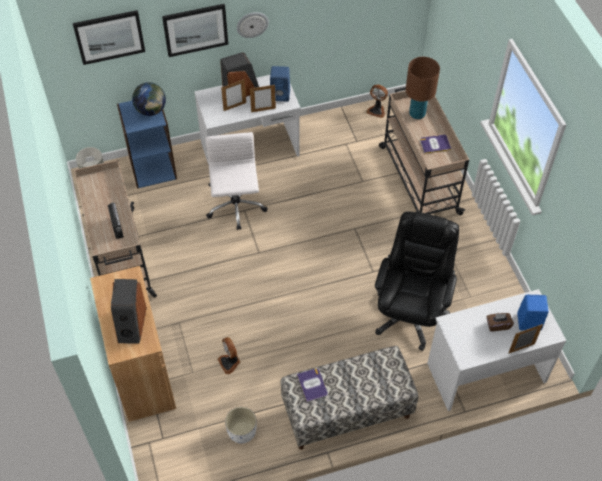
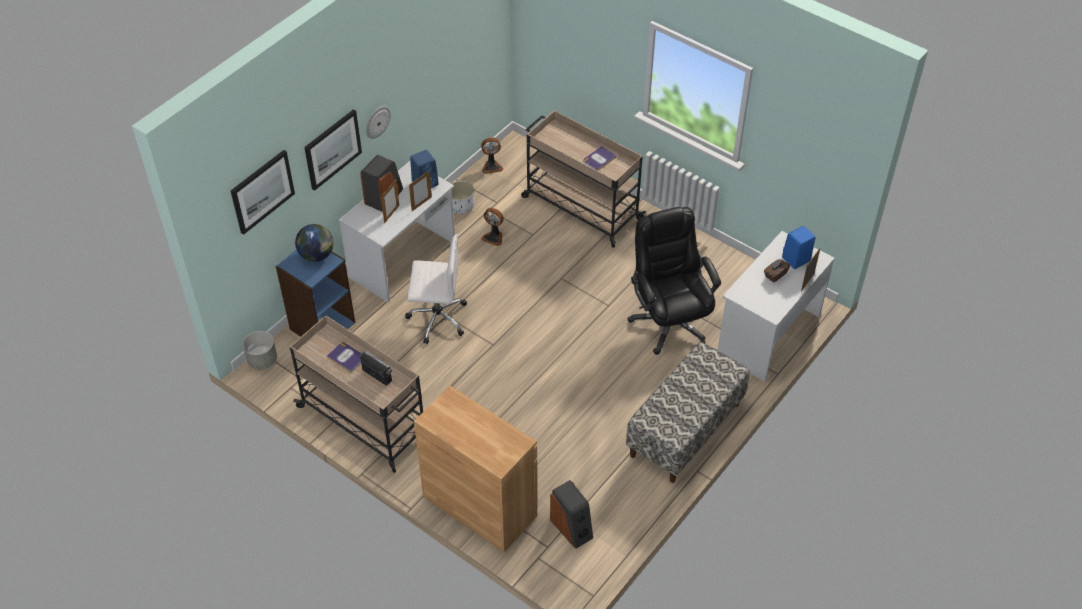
camera: 35 degrees left, 5 degrees down
(131, 324) = (489, 436): speaker -> speaker (572, 527)
(230, 362) = (550, 450): fan -> fan (493, 237)
(236, 208) = (437, 318): white office chair -> white office chair turned 135 degrees clockwise
(242, 432) = (612, 499): white planter -> white planter (462, 207)
(312, 385) = (660, 411): book -> book (346, 357)
(417, 114) = (561, 141): brown table lamp -> none

